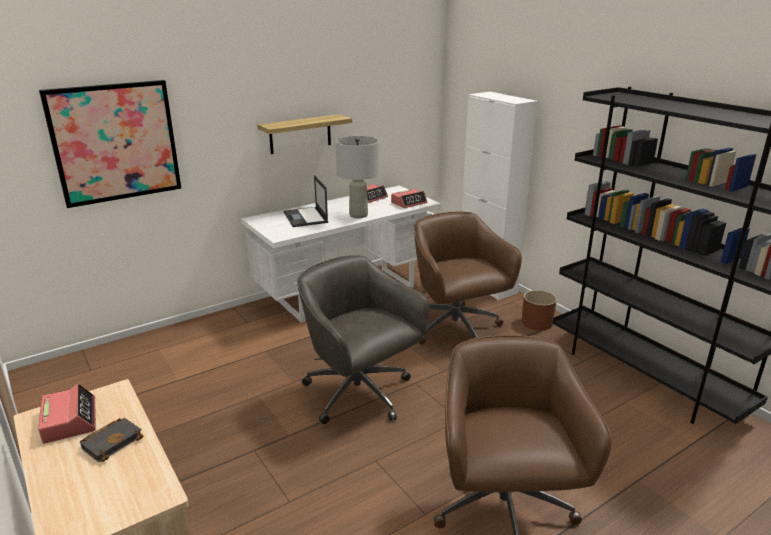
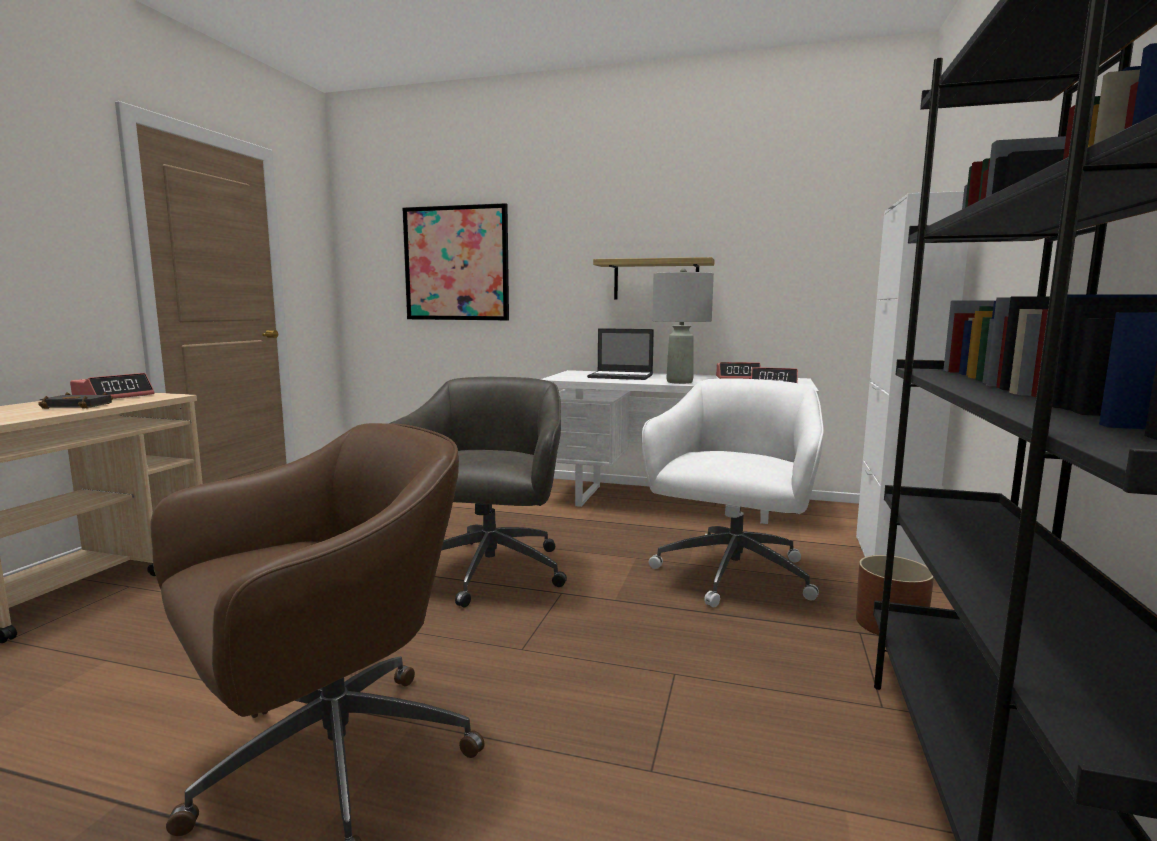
camera: 50 degrees right, 15 degrees down
(306, 217) = (621, 376): laptop -> laptop turned 105 degrees counterclockwise
(456, 329) = (732, 576): brown office chair -> white office chair

